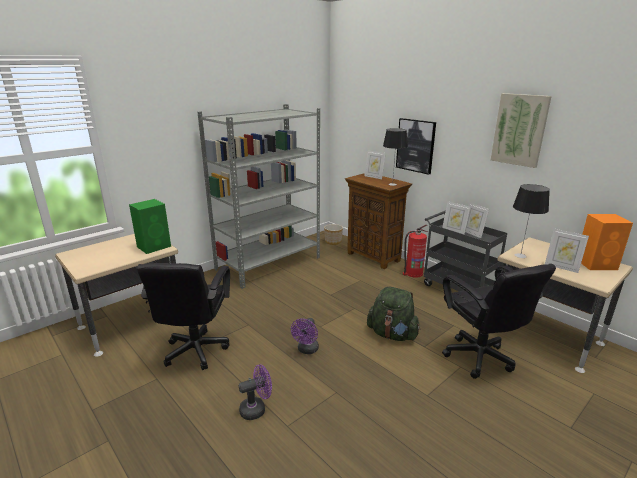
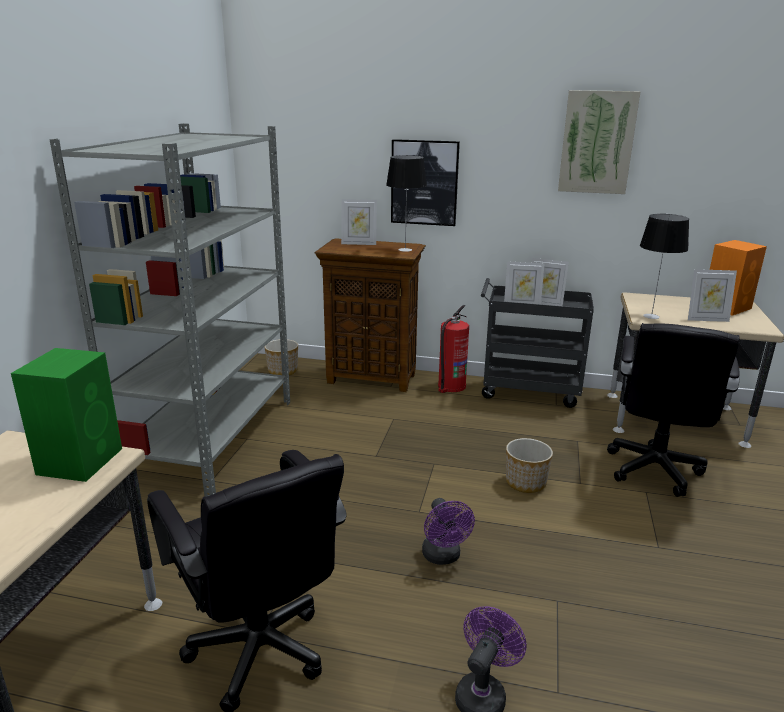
camera: 35 degrees left, 0 degrees up
(392, 334) = (525, 482): green backpack -> planter
(481, 360) = (654, 473): black office chair -> black office chair turned 75 degrees clockwise

